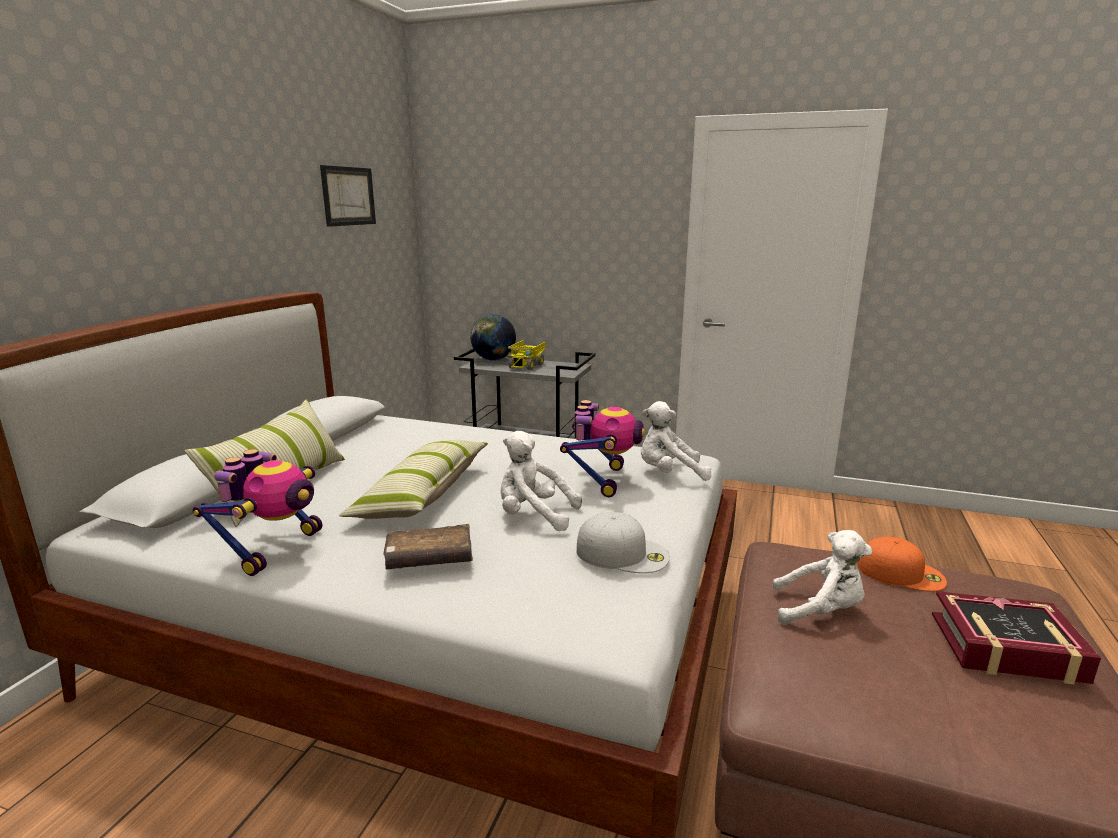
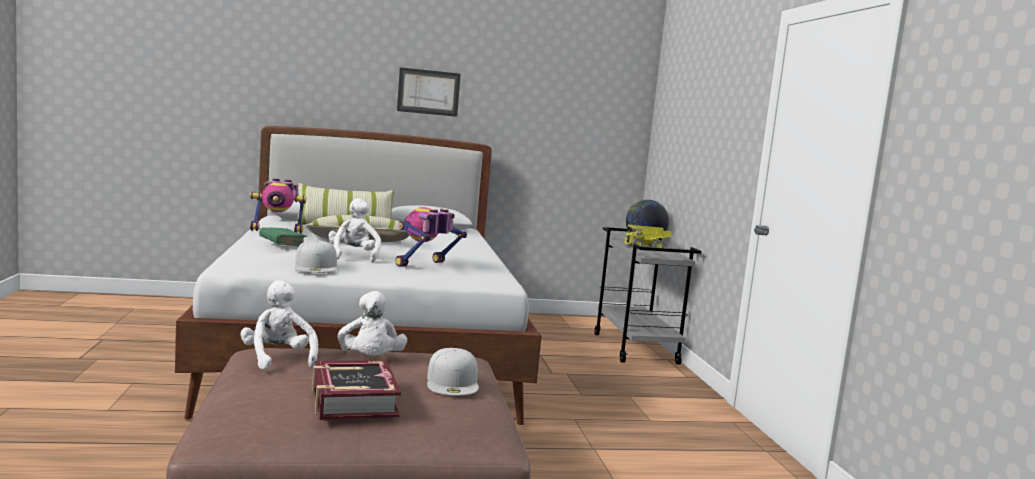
camera: 60 degrees right, 10 degrees down
(348, 196) = (560, 88): picture -> picture (428, 92)
(429, 559) = (282, 244): brown book -> green book
(602, 480) = (425, 266): toy robot -> toy robot turned 150 degrees clockwise
(669, 474) = (462, 279): white plush toy -> white plush toy (278, 359)
(901, 572) = (453, 382): orange cap -> white cap

